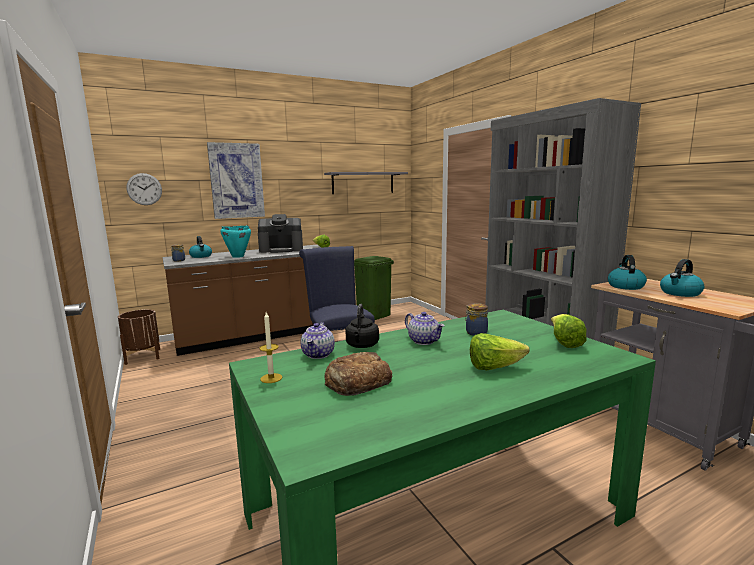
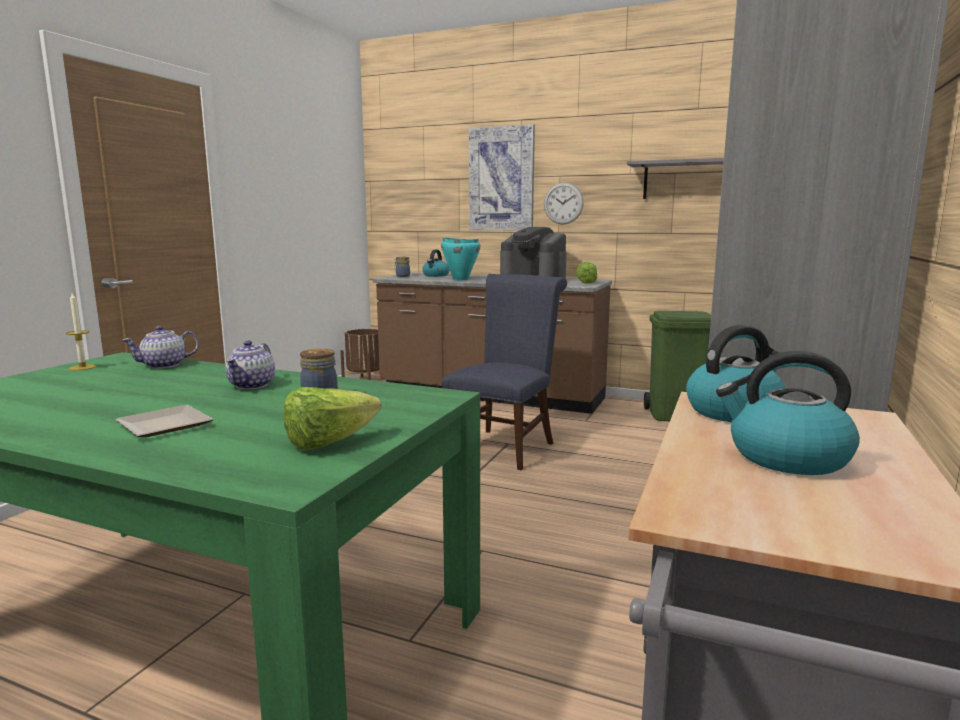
camera: 50 degrees right, 0 degrees up
(144, 189) = (402, 190): wall clock -> wall clock (563, 203)
(357, 382) = (84, 388): bread -> none
(362, 345) = (208, 371): black kettle -> none
(494, 367) = (167, 424): lettuce -> plate

